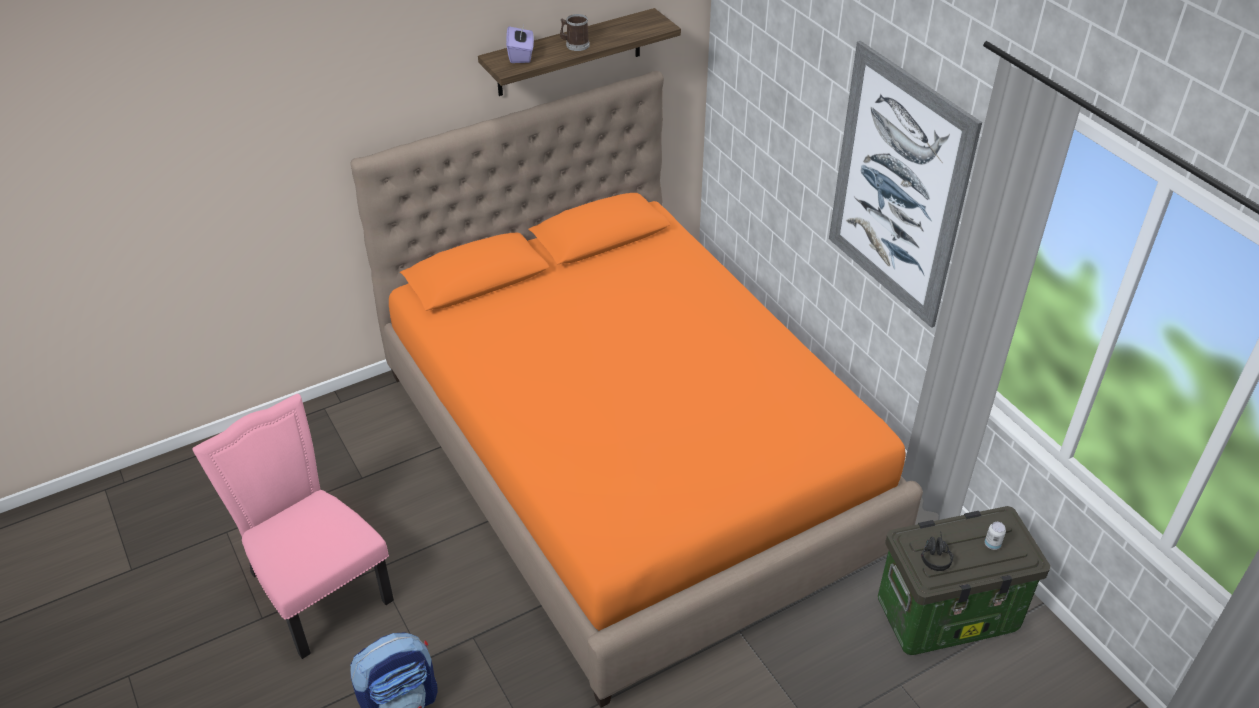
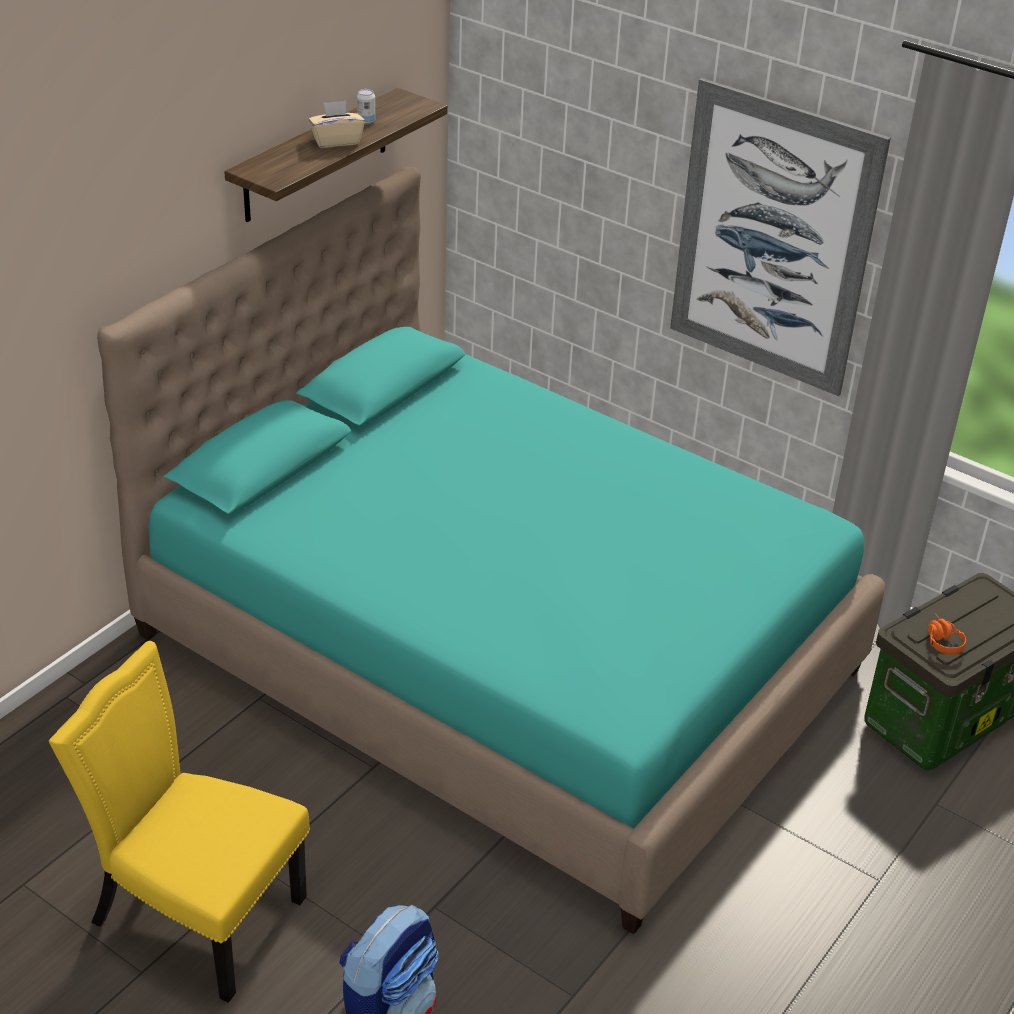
camera: 25 degrees left, 5 degrees down
(318, 592) = (200, 917): pink chair -> yellow chair
(521, 55) = (280, 162): purple tissue box -> none
(575, 45) = (336, 141): mug -> beige tissue box
(629, 457) = (498, 651): orange bed -> turquoise bed
(934, 554) = (940, 640): black headphones -> orange headphones
(992, 544) = (989, 614): can -> can (366, 121)

